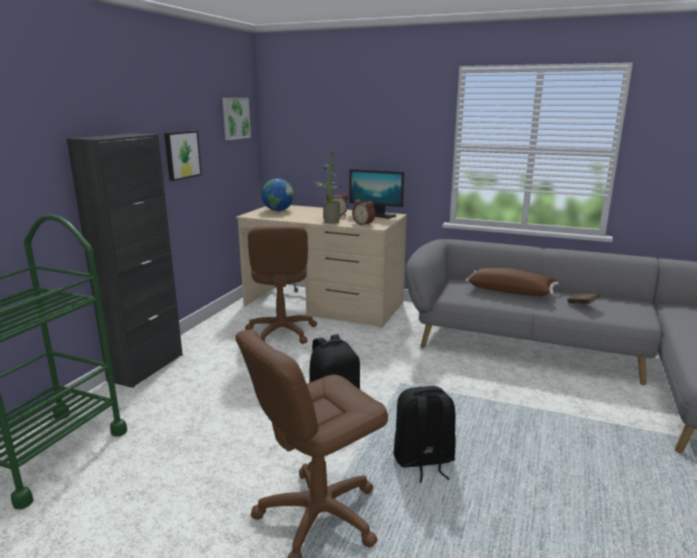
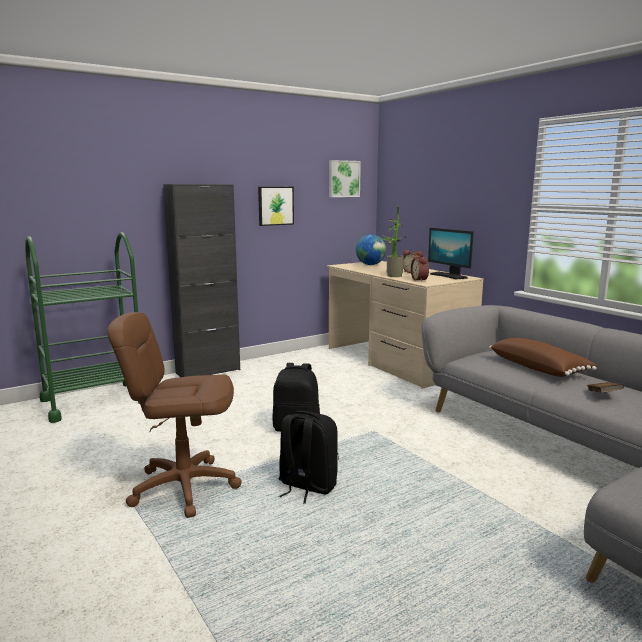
camera: 35 degrees right, 5 degrees down
(281, 332) = (330, 372): brown office chair -> none

